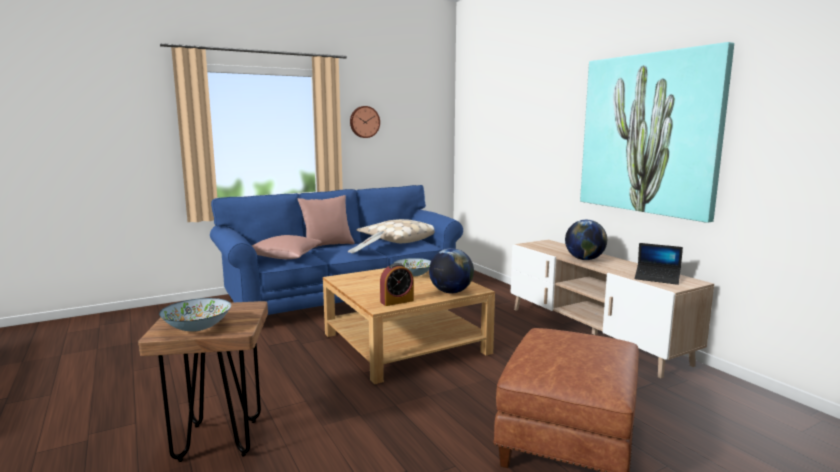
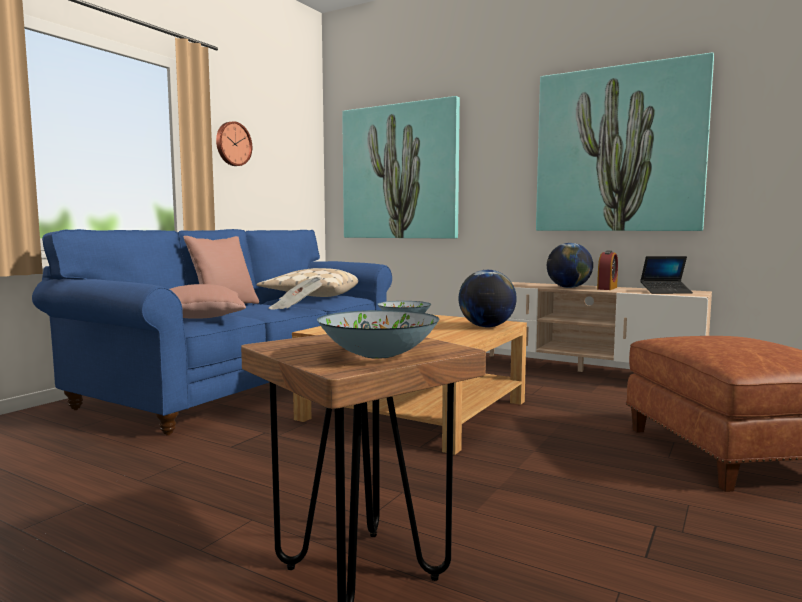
camera: 30 degrees left, 5 degrees down
(397, 301) = (451, 339): alarm clock -> alarm clock (607, 288)
(497, 137) = (400, 172): none -> picture

